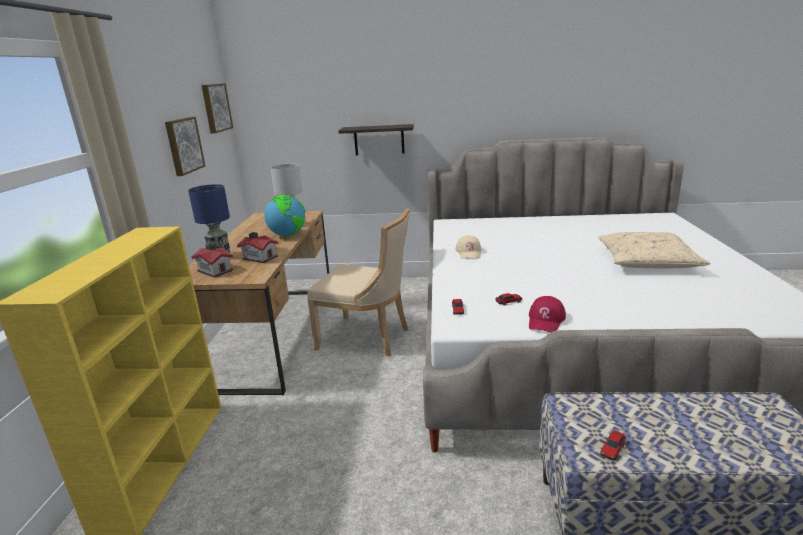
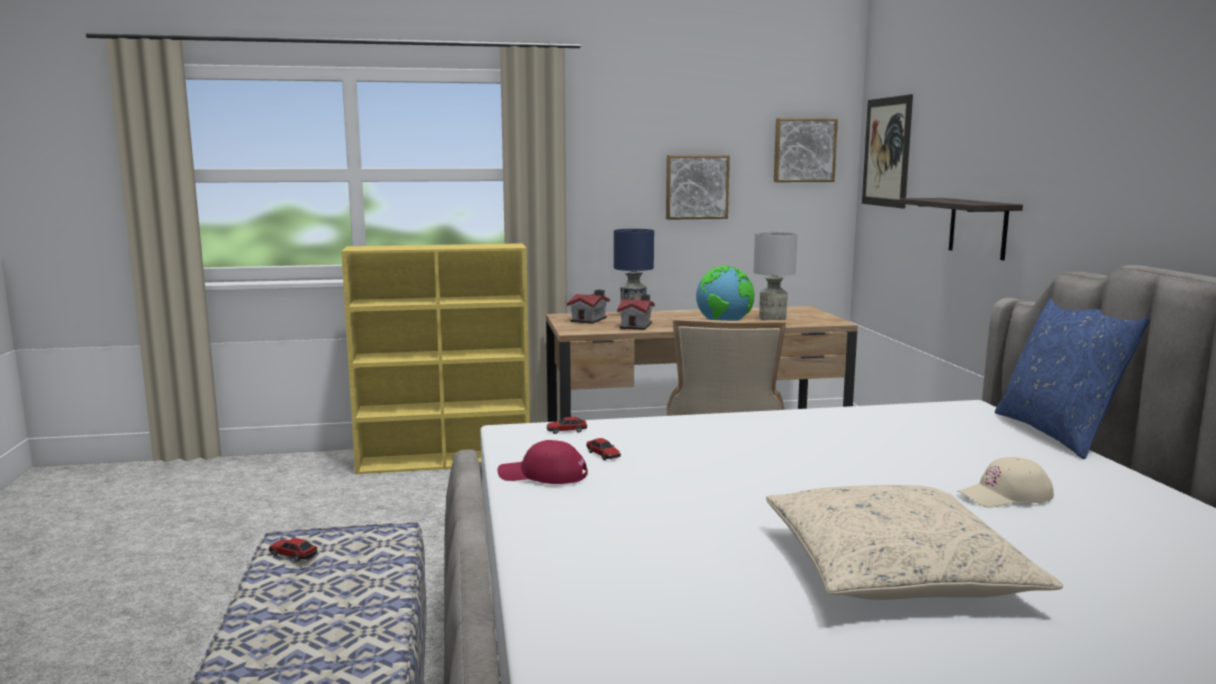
camera: 75 degrees right, 10 degrees down
(271, 104) = (886, 152): none -> picture
(469, 252) = (807, 427): beige cap -> beige cap (1005, 496)
(491, 217) = (1059, 434): none -> blue pillow

